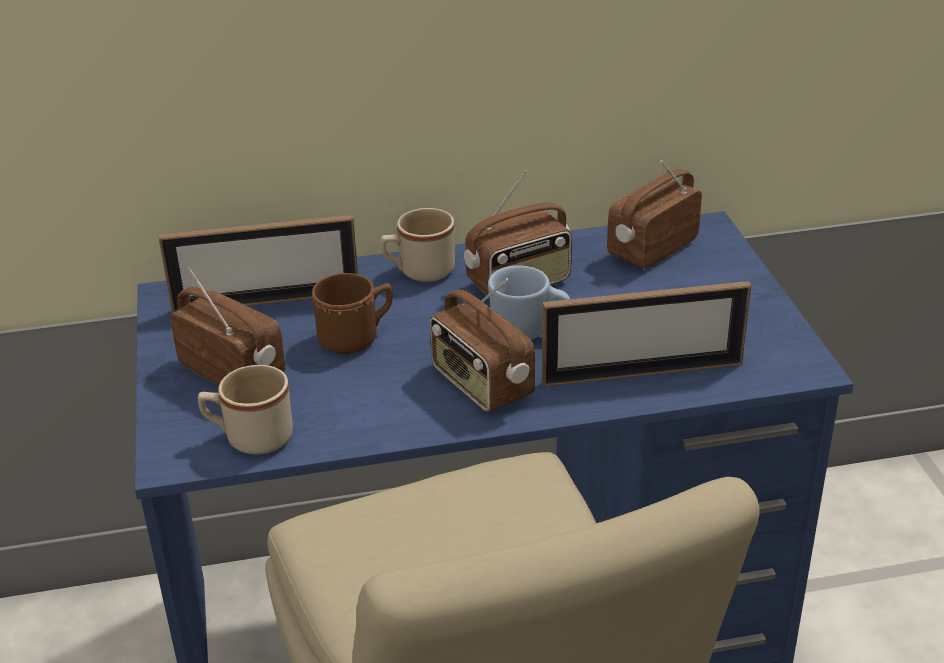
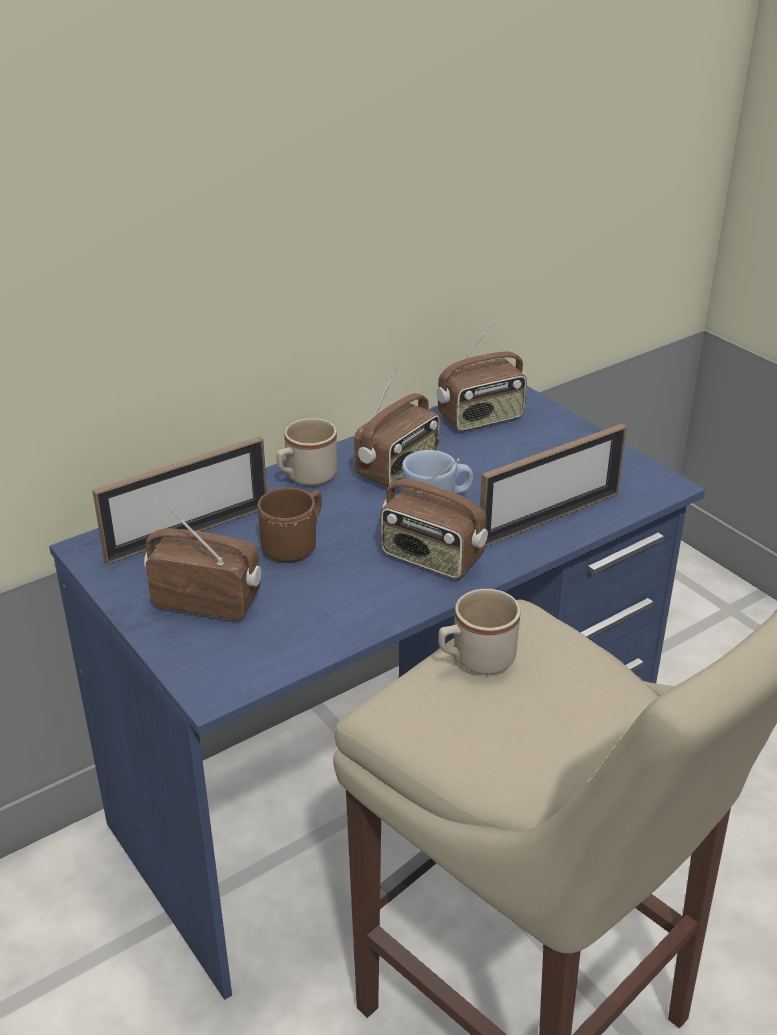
camera: 25 degrees left, 0 degrees up
(249, 438) = (268, 653): beige mug -> beige mug (475, 660)
(651, 248) = (481, 419): radio -> radio turned 135 degrees counterclockwise

